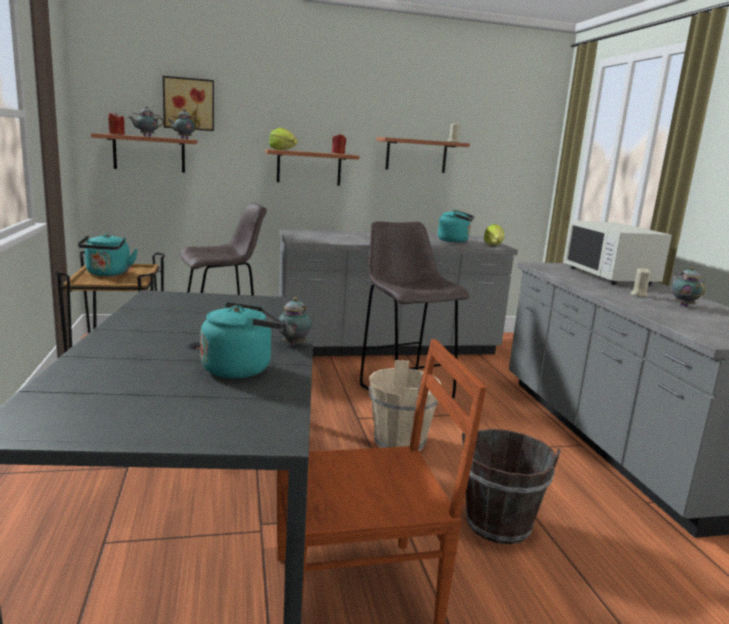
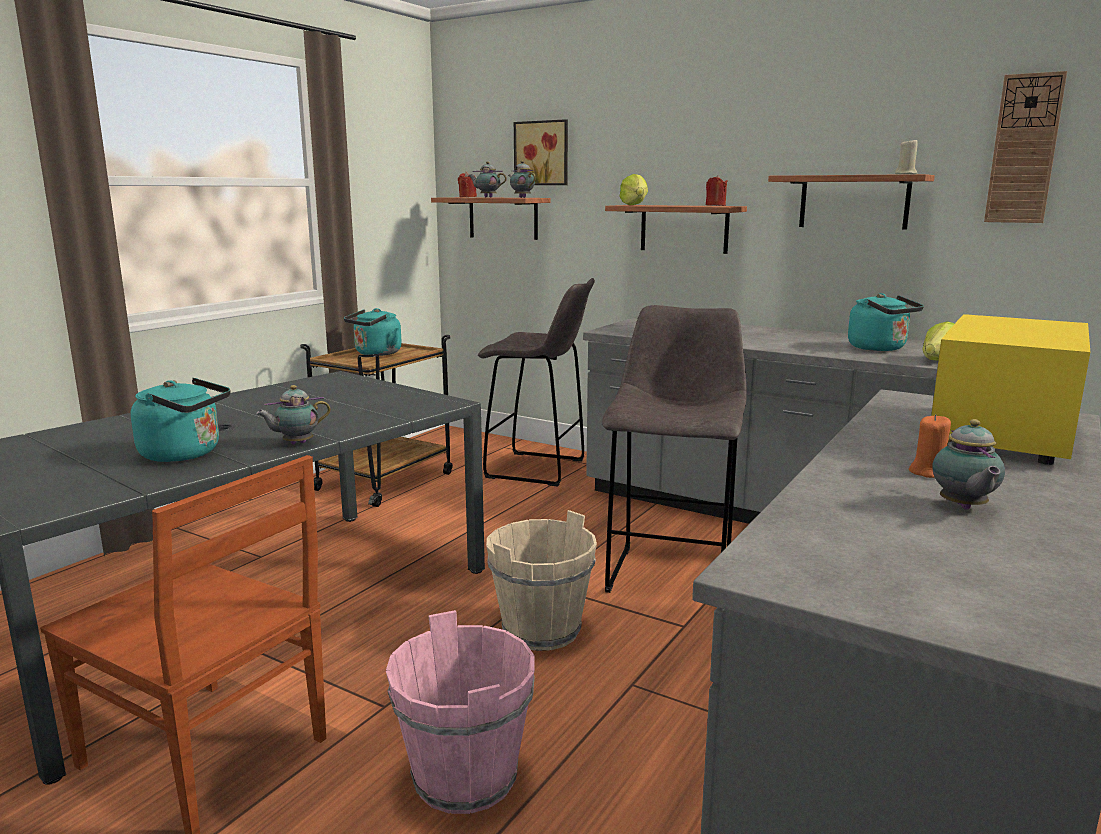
camera: 45 degrees right, 0 degrees up
(497, 133) = (1024, 149): none -> wall clock
(497, 524) = (464, 778): brown bucket -> pink bucket
(610, 276) = (1003, 435): white microwave -> yellow microwave
(638, 295) = (928, 472): beige candle -> orange candle
(682, 305) = (963, 507): teapot -> teapot turned 150 degrees clockwise

